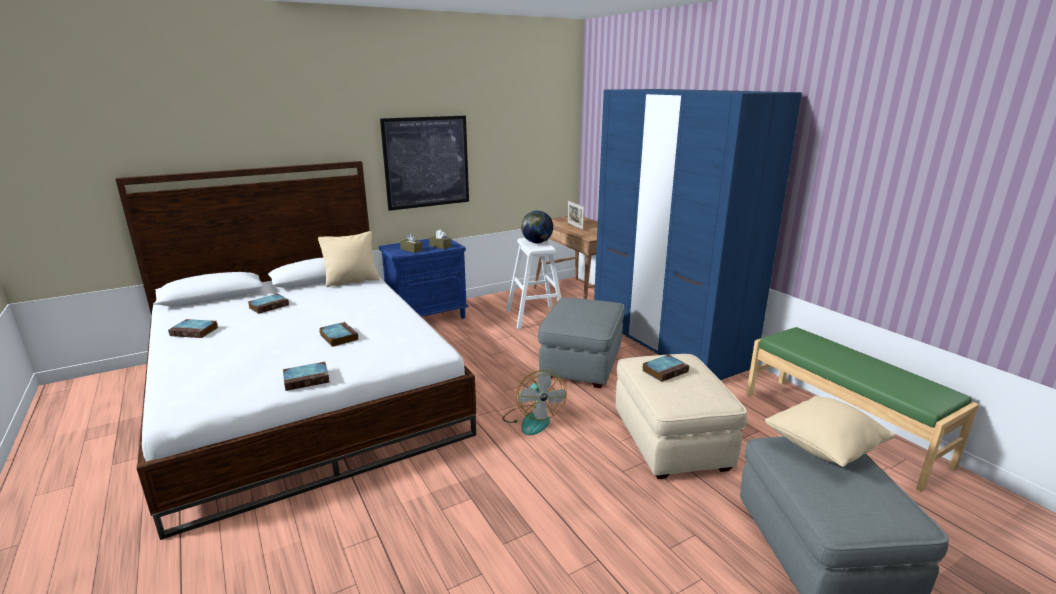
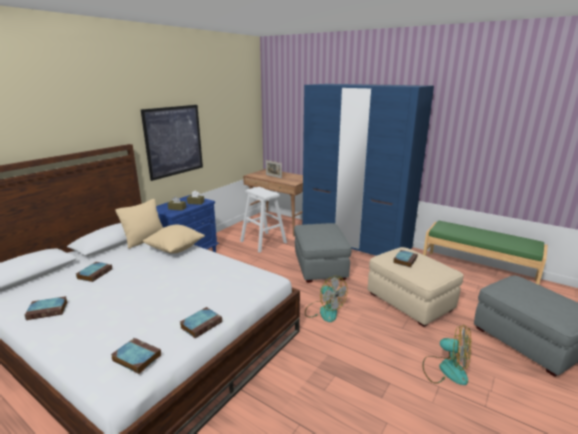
camera: 25 degrees left, 0 degrees up
(338, 337) = (186, 285): book -> book (136, 358)
(537, 242) = (262, 191): globe -> none
(632, 543) = (445, 369): none -> fan
(823, 448) = (518, 284): beige pillow -> beige pillow (175, 249)

